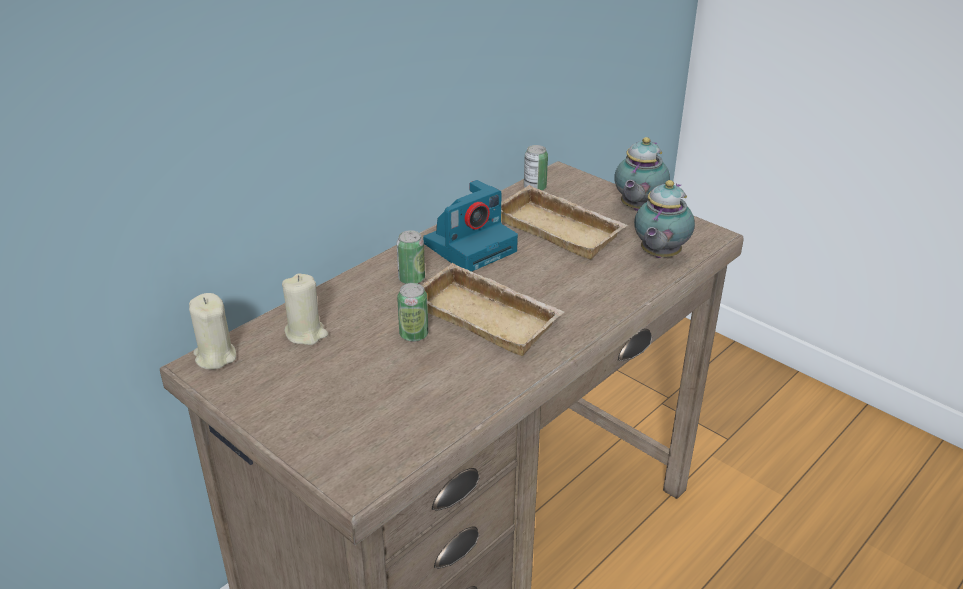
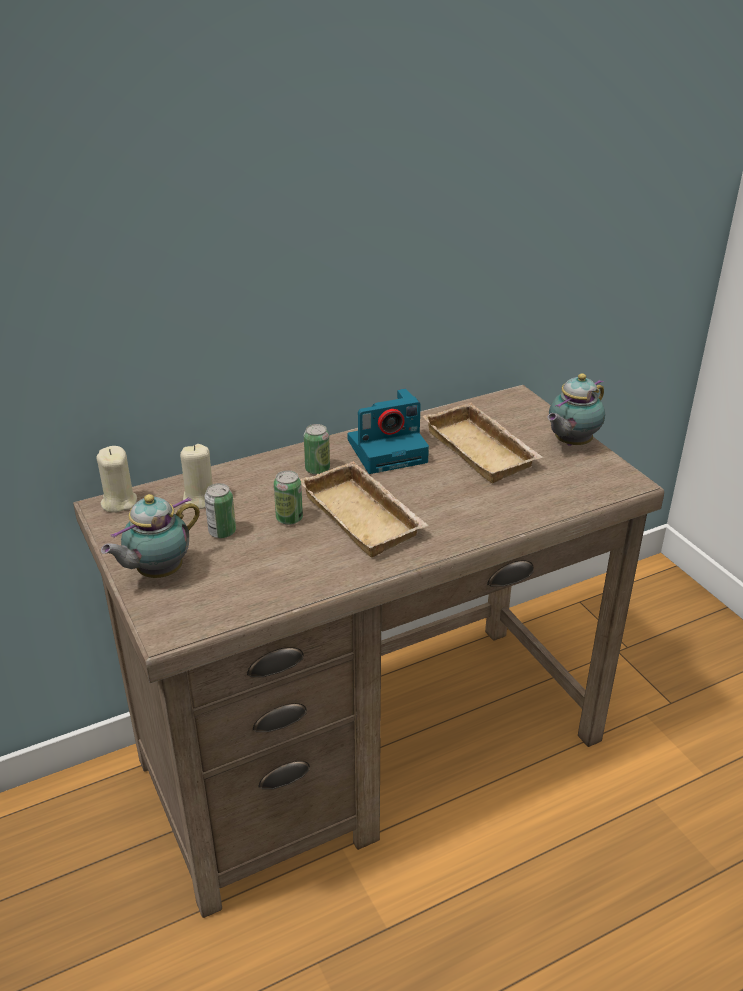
camera: 20 degrees right, 0 degrees up
(535, 188) = (482, 407): can -> can (222, 532)
(658, 255) = (561, 492): teapot -> teapot (157, 573)

